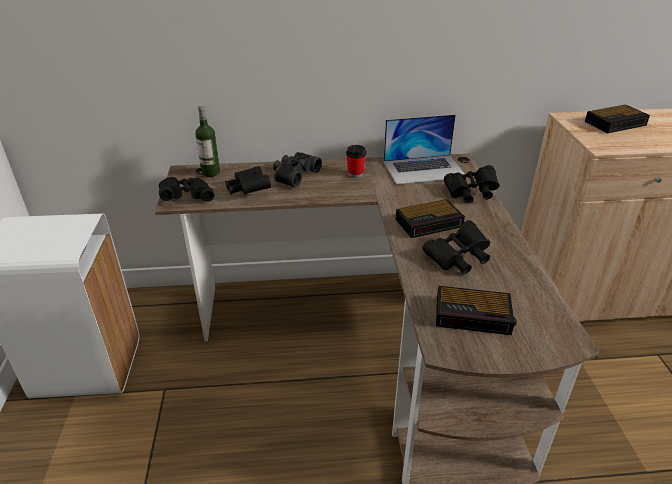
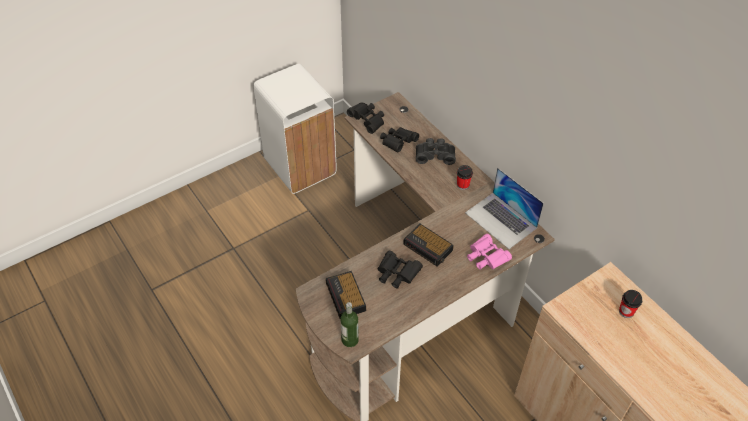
camera: 60 degrees right, 15 degrees up
(211, 172) = (403, 115): bottle -> bottle (350, 340)
(471, 194) = (486, 258): black binoculars -> pink binoculars
(616, 123) = (626, 311): alarm clock -> cup

